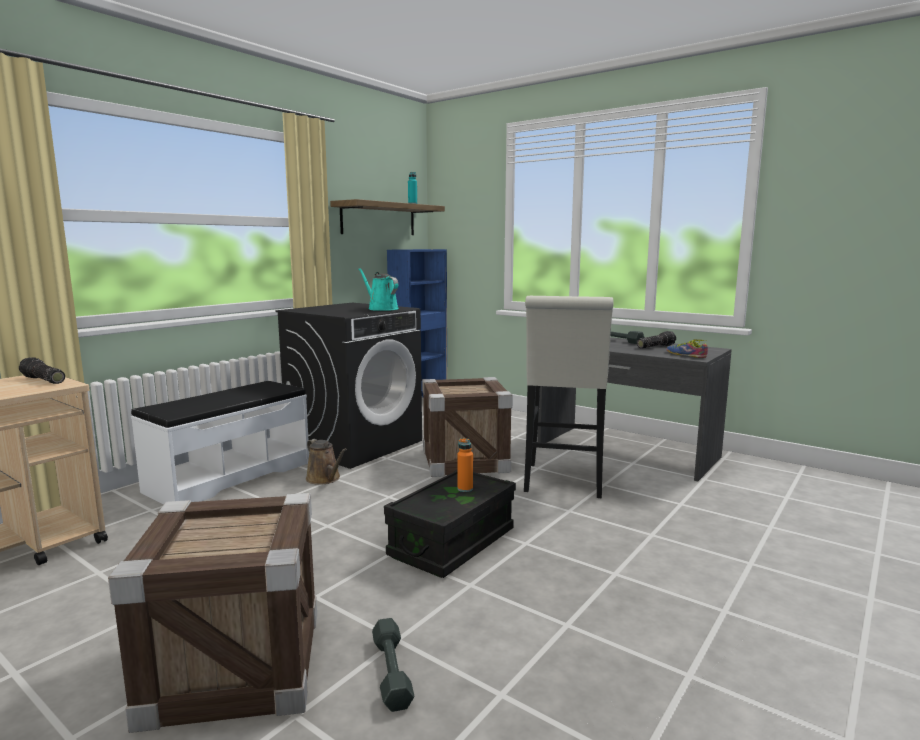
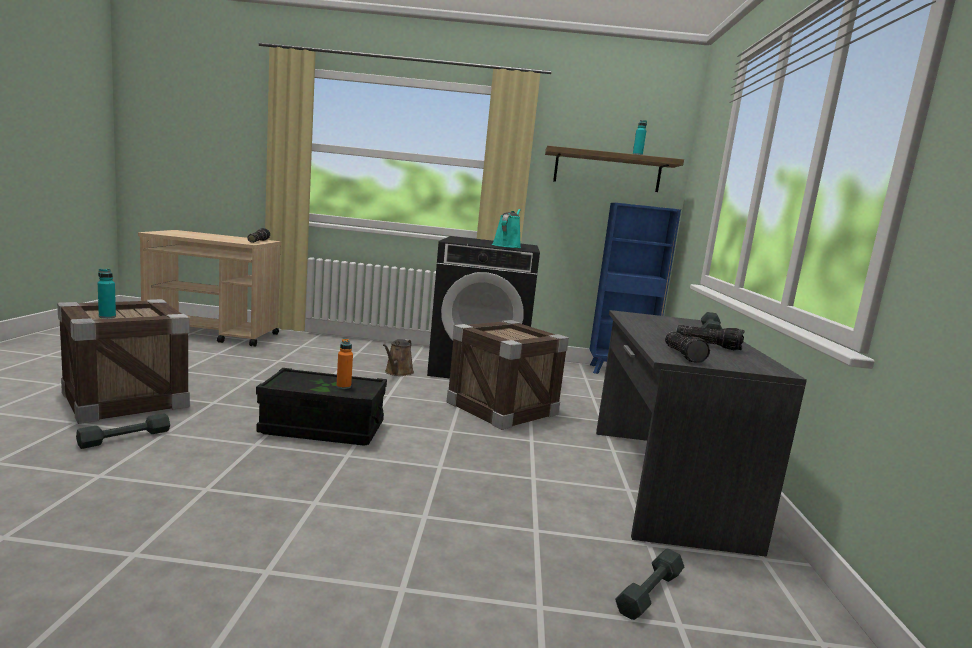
camera: 55 degrees right, 0 degrees up
(225, 548) = (107, 317): none -> turquoise bottle
(229, 476) = (370, 350): white bench -> none
(563, 483) = (506, 457): white stool -> none
(686, 355) = (684, 355): shoe -> flashlight
(756, 494) = (650, 592): none -> grey dumbbell

